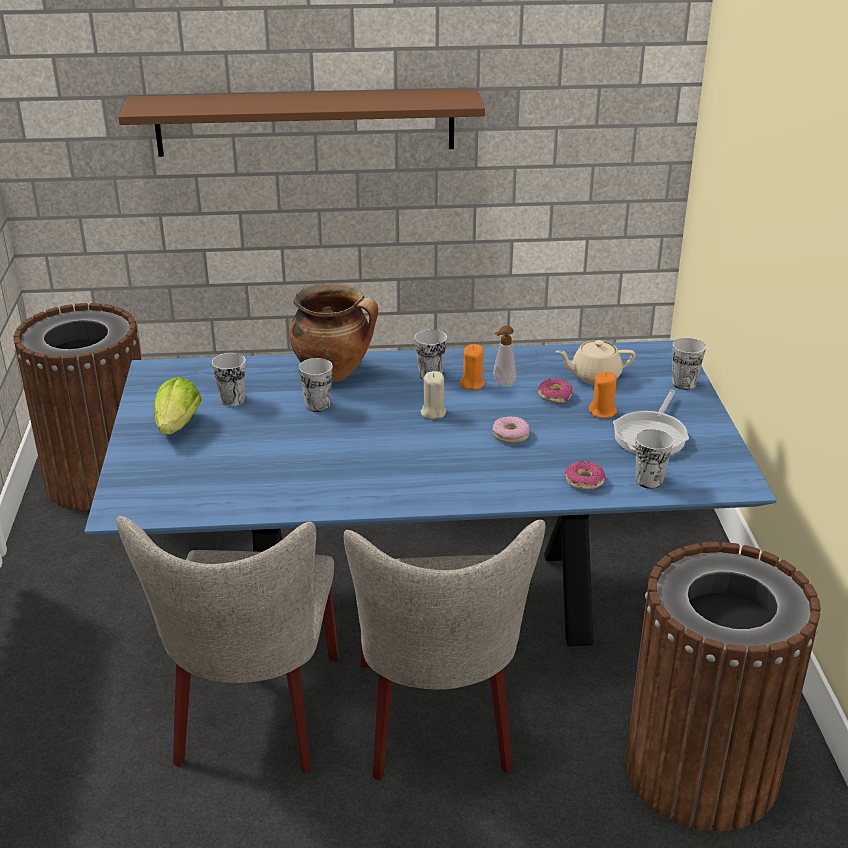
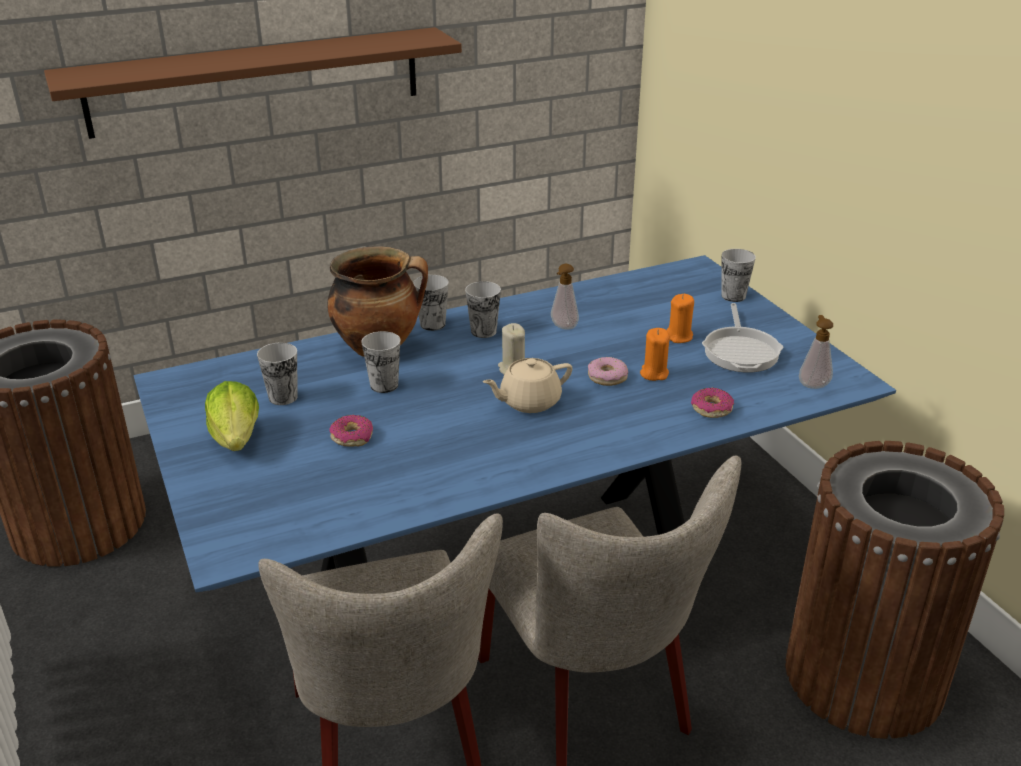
camera: 20 degrees left, 0 degrees up
(472, 384) = (532, 332): orange candle -> orange candle (654, 373)
(555, 396) = (622, 329): donut -> donut (352, 437)
(594, 376) = (646, 304): beige teapot -> beige teapot (529, 402)
(649, 481) = (771, 395): cup -> cup (432, 324)
(697, 478) = (813, 384): none -> soap dispenser

